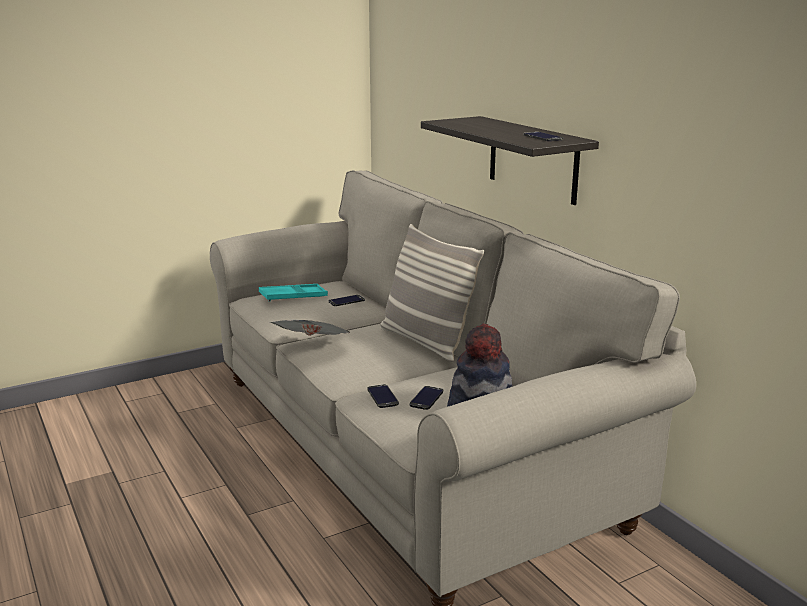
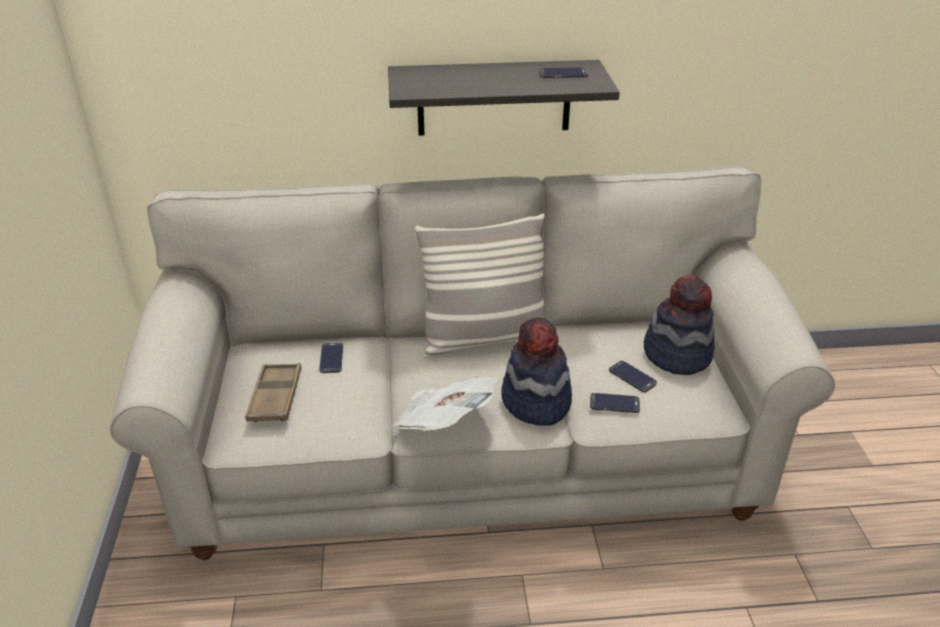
camera: 65 degrees left, 15 degrees up
(293, 297) = (275, 397): turquoise tray -> brown tray
(363, 372) = (535, 402): none -> hat

